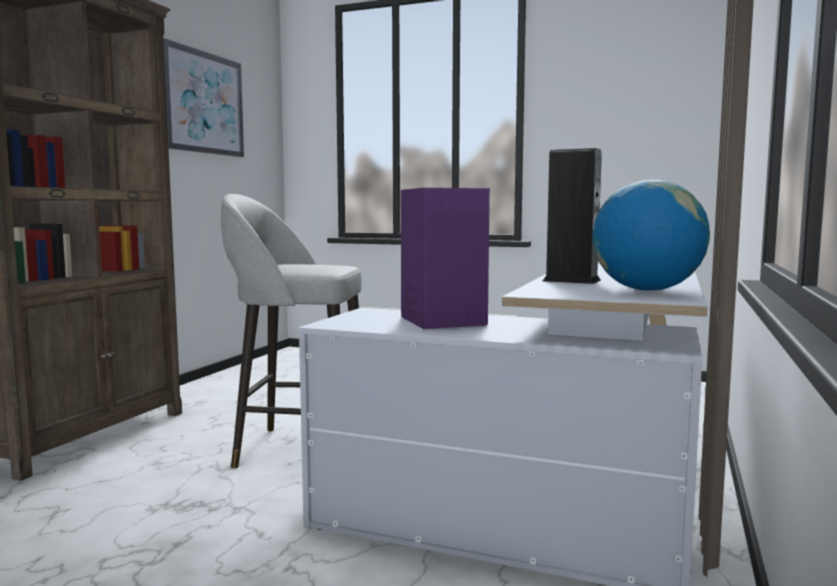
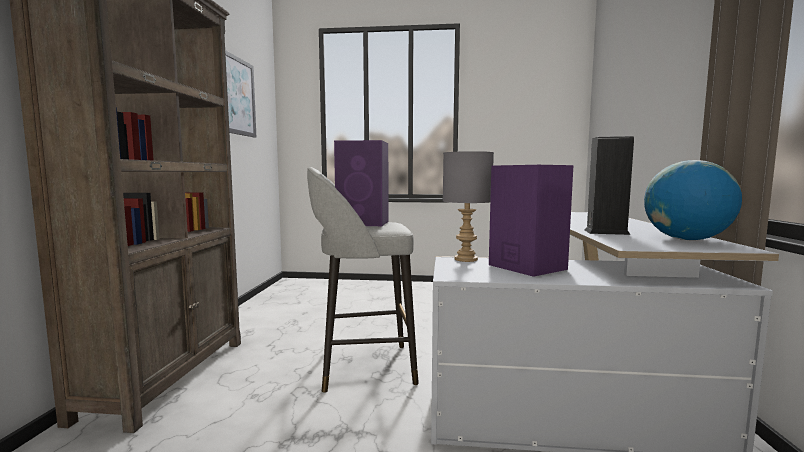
camera: 15 degrees left, 0 degrees up
(299, 265) = (364, 223): none -> purple speaker
(387, 310) = (465, 259): none -> grey table lamp

